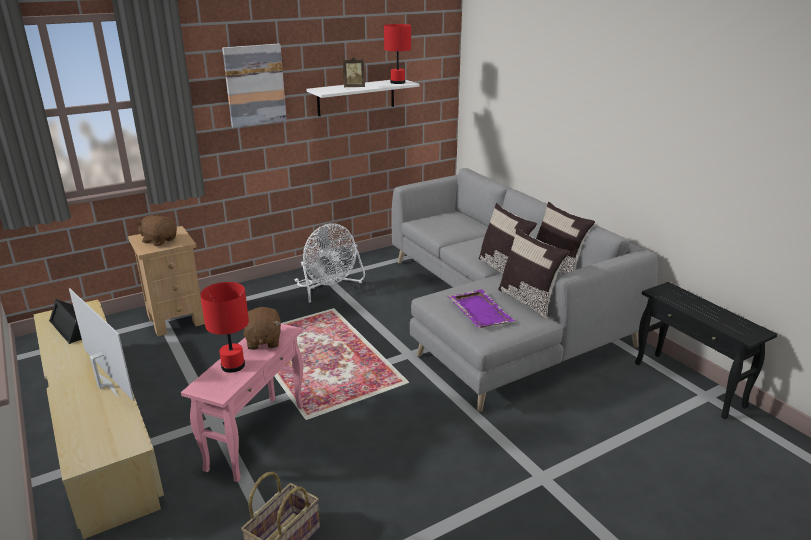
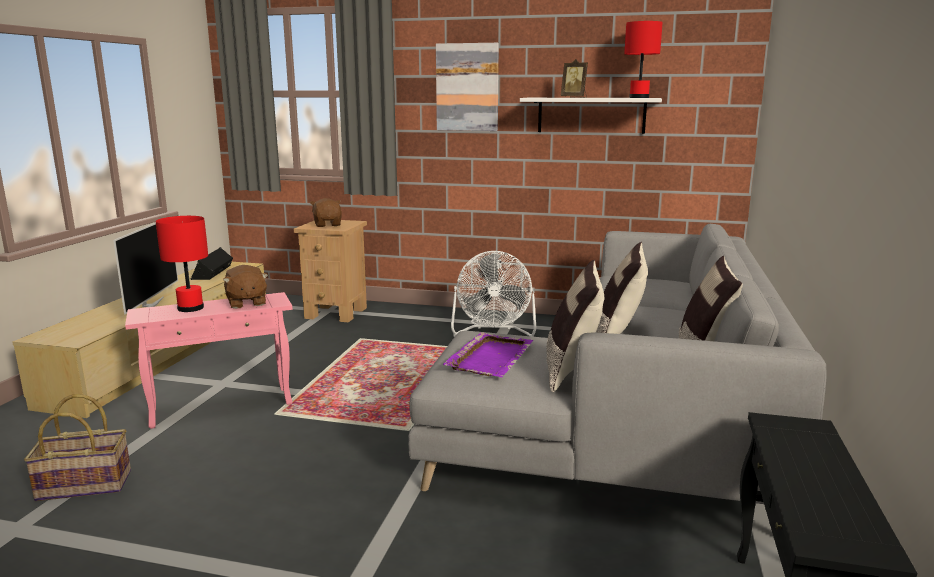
camera: 45 degrees right, 10 degrees down
(263, 341) = (246, 303): brown plush toy -> brown plush toy turned 60 degrees counterclockwise

